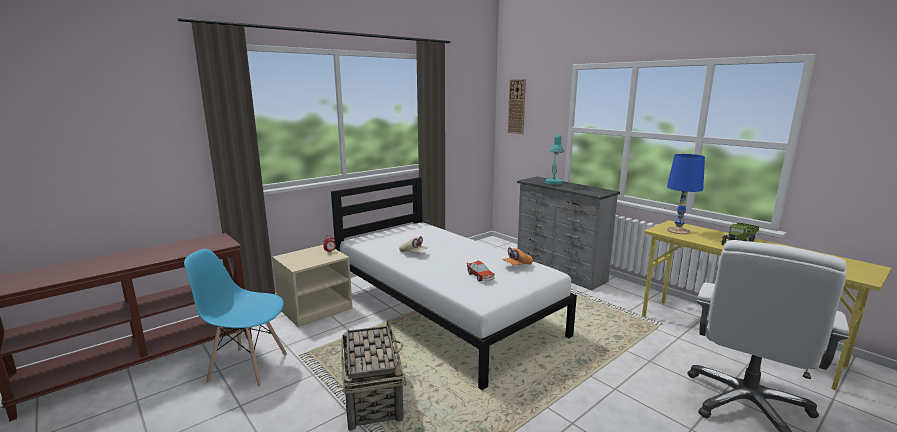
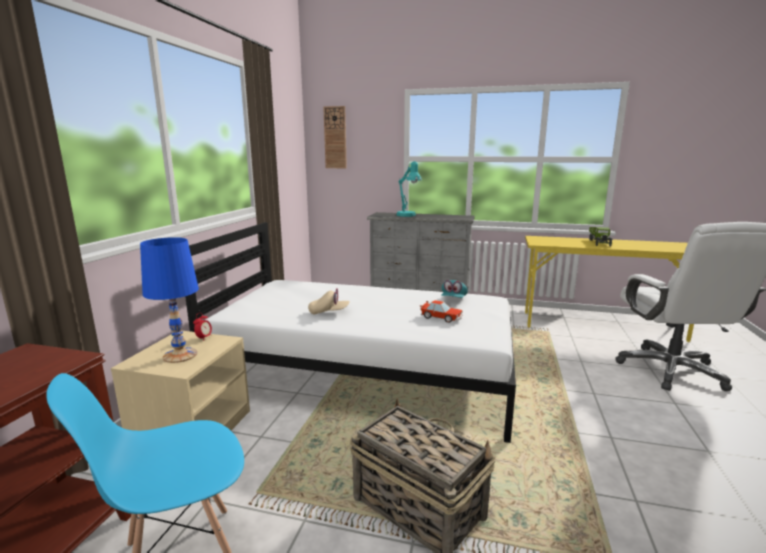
camera: 35 degrees left, 0 degrees up
(517, 265) = (453, 299): orange cap -> turquoise cap
(678, 231) = (549, 241): blue table lamp -> blue table lamp (180, 355)

